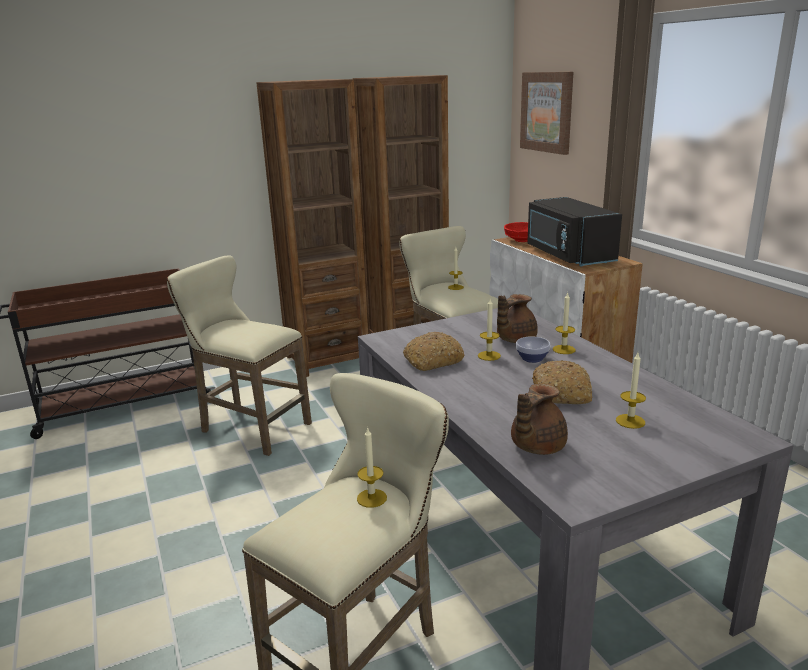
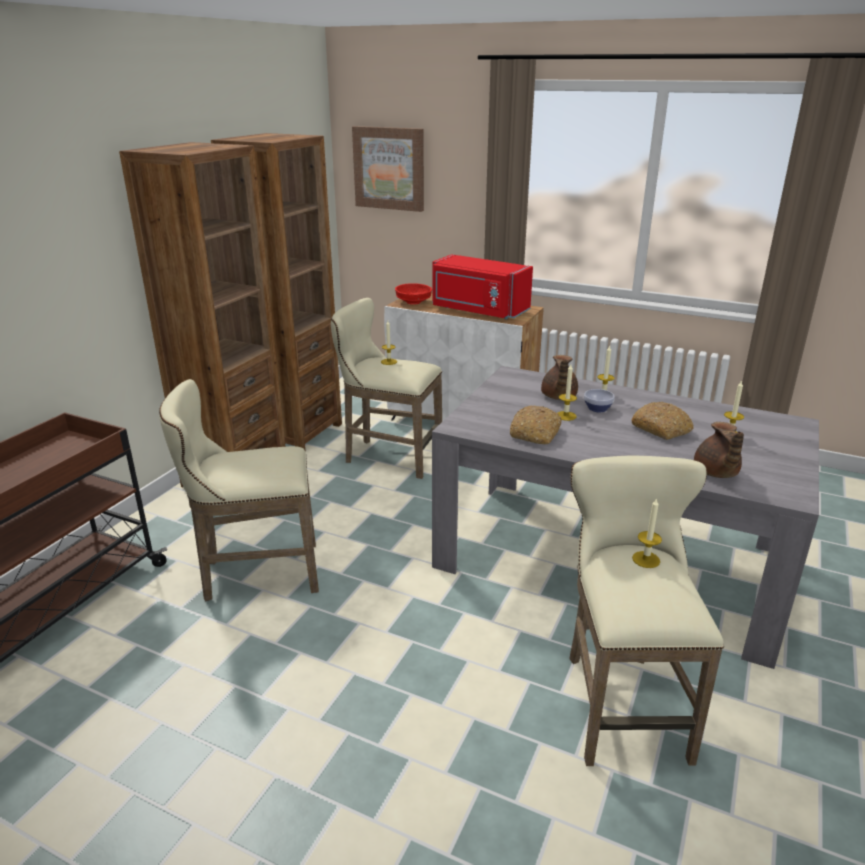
camera: 40 degrees left, 5 degrees up
(567, 255) = (478, 310): black microwave -> red microwave

